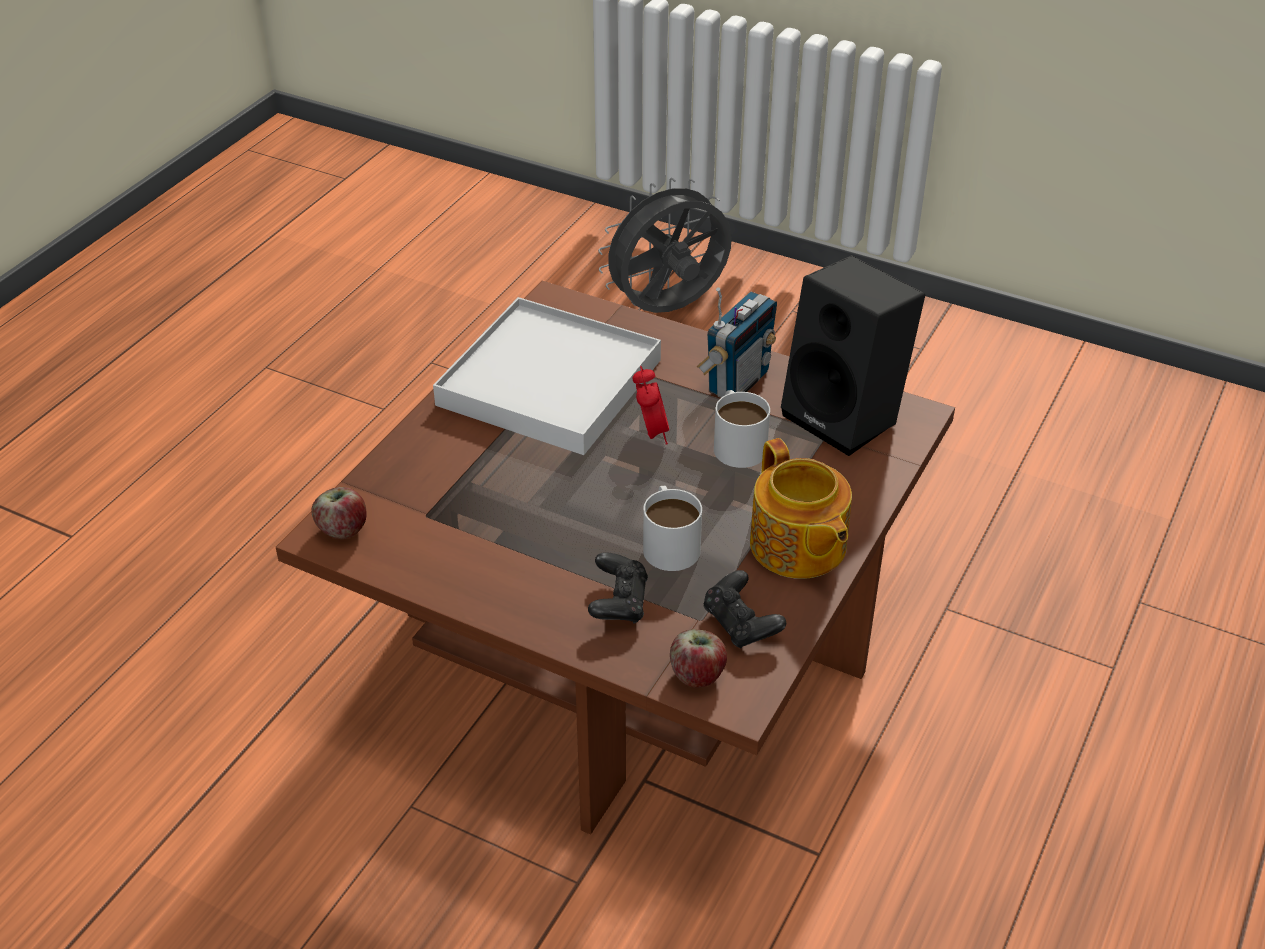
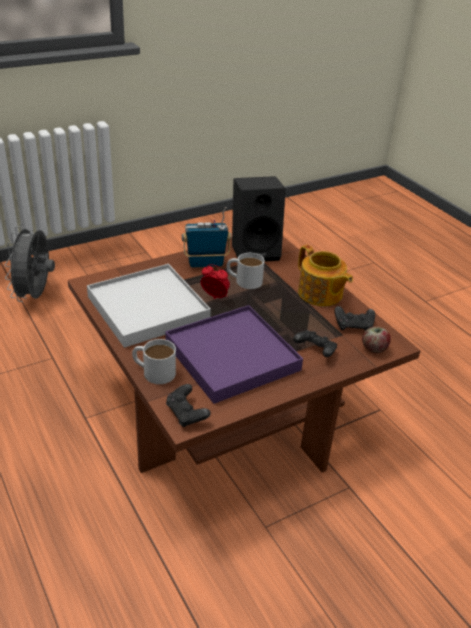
camera: 60 degrees left, 5 degrees down
(343, 529) = (186, 414): apple -> black game controller
(514, 517) = (232, 356): none -> purple tray
(669, 542) = (289, 322): white mug -> white mug (153, 371)
(737, 382) = (205, 264): radio -> radio turned 75 degrees counterclockwise
(797, 547) = (320, 294): teapot -> teapot turned 45 degrees clockwise

